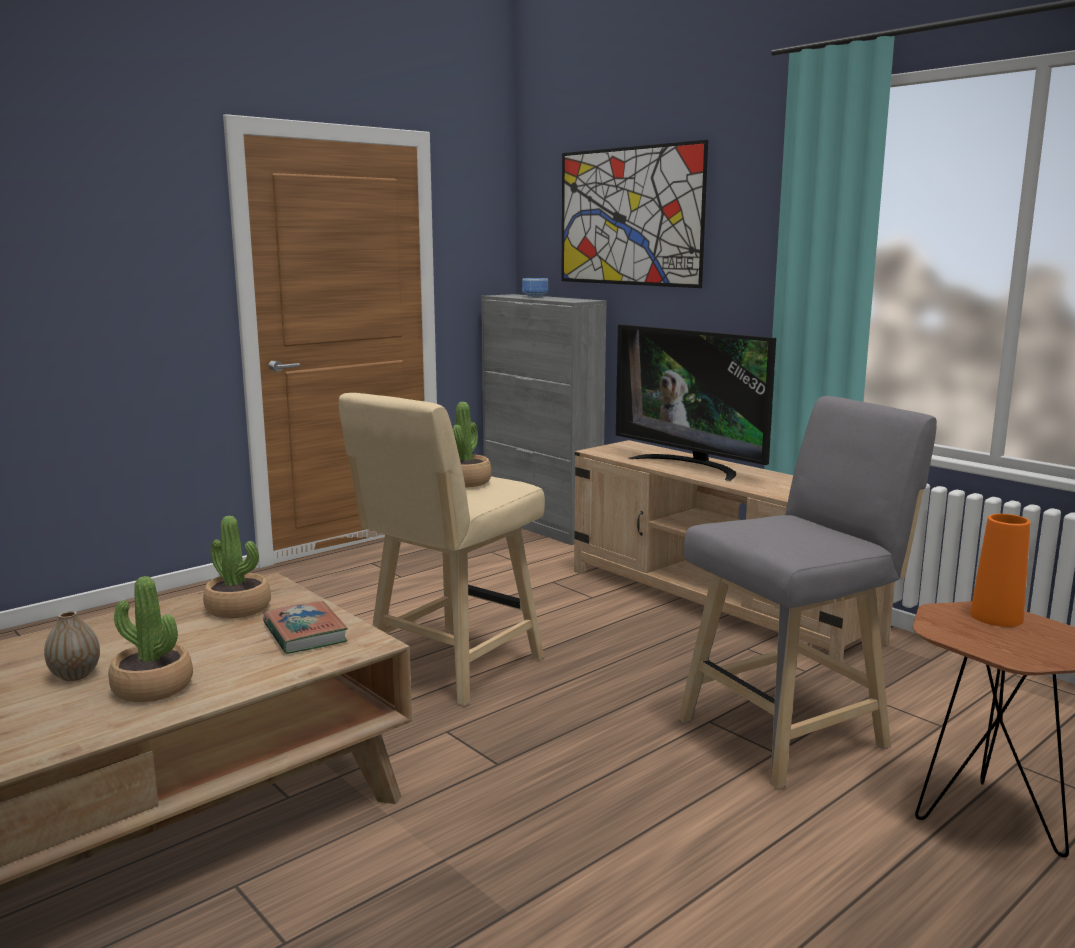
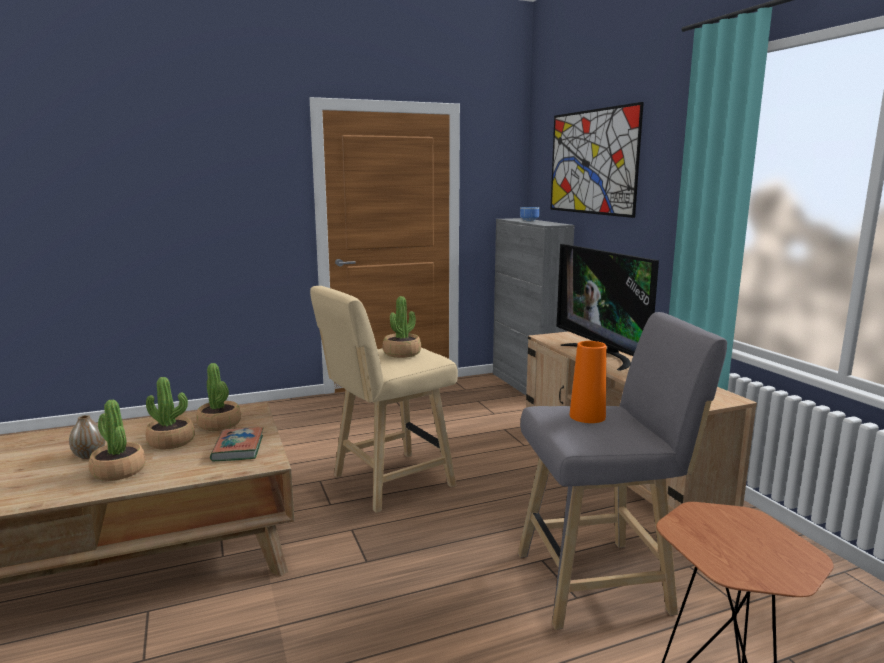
camera: 20 degrees right, 0 degrees up
(189, 639) = (171, 441): none -> potted plant
(996, 617) = (746, 525): orange vase -> orange vase (587, 416)

